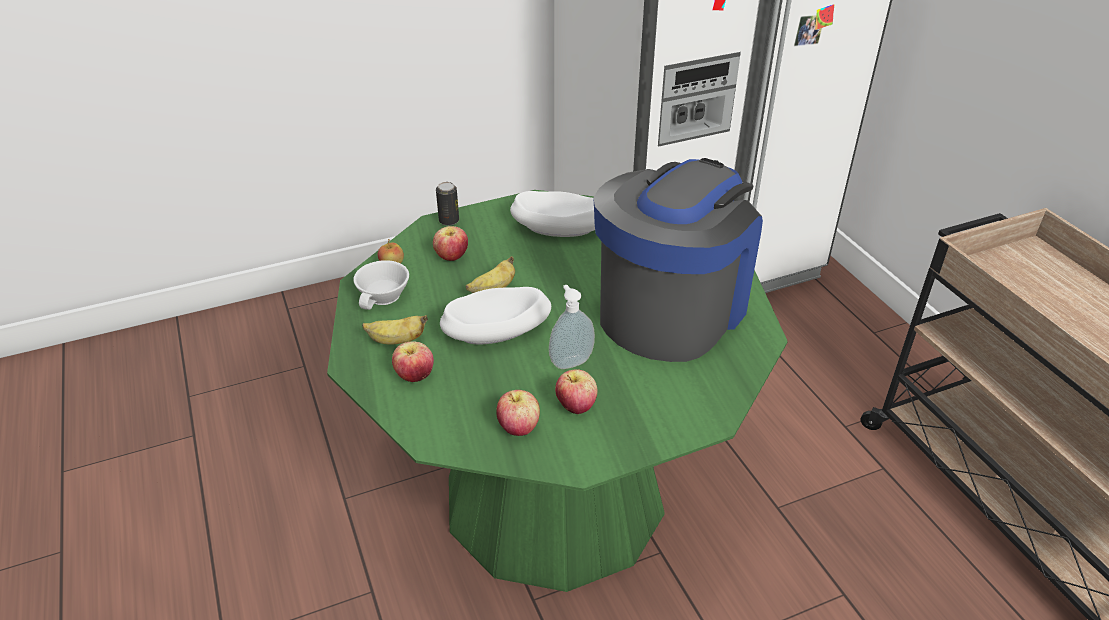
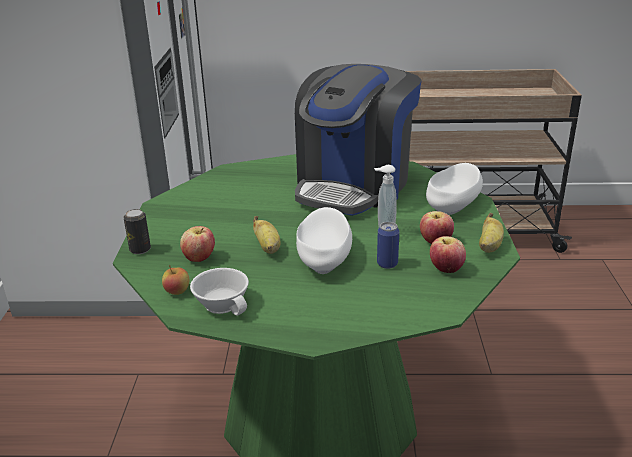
camera: 65 degrees left, 10 degrees down
(396, 341) = (297, 308): banana -> banana (489, 246)
(415, 376) = (354, 306): apple -> none
(505, 379) = (387, 264): none -> can
(558, 229) = (213, 204): white bowl -> white bowl (453, 203)
(672, 309) = (354, 186): coffee machine -> coffee machine turned 120 degrees counterclockwise

